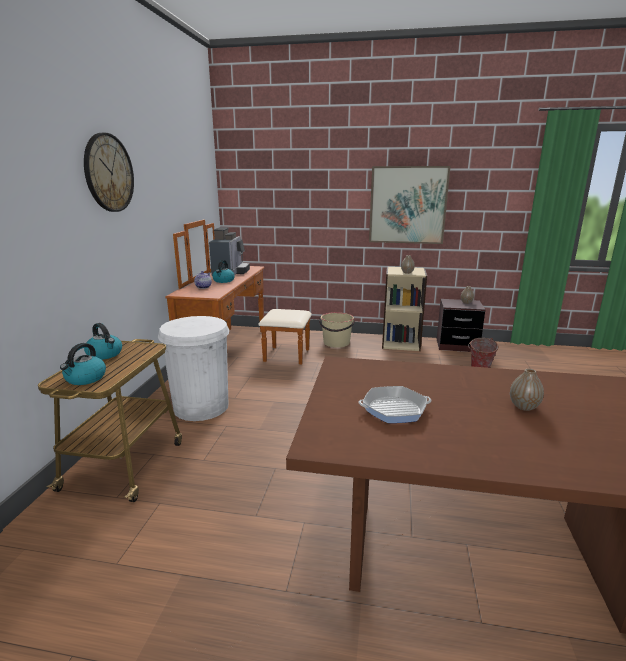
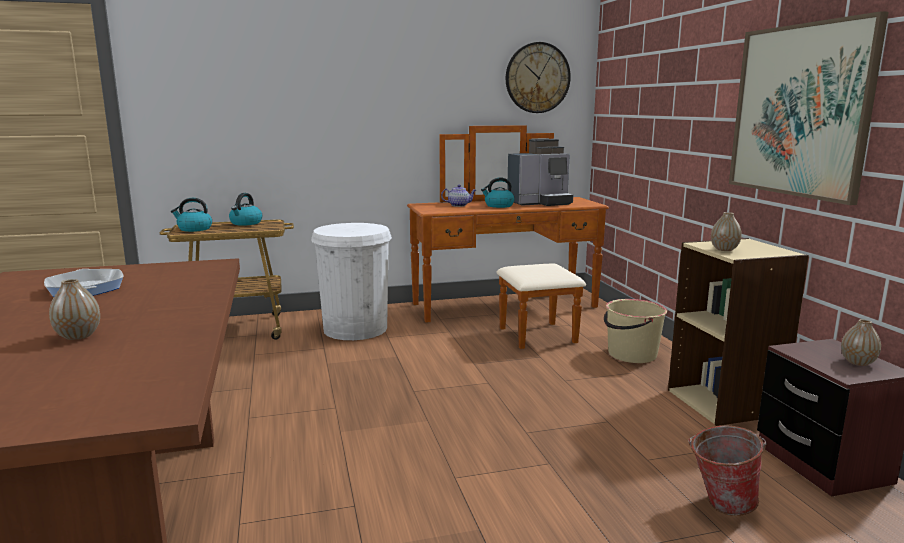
camera: 65 degrees right, 5 degrees down
(109, 173) = (334, 61): wall clock -> wall clock (537, 78)

